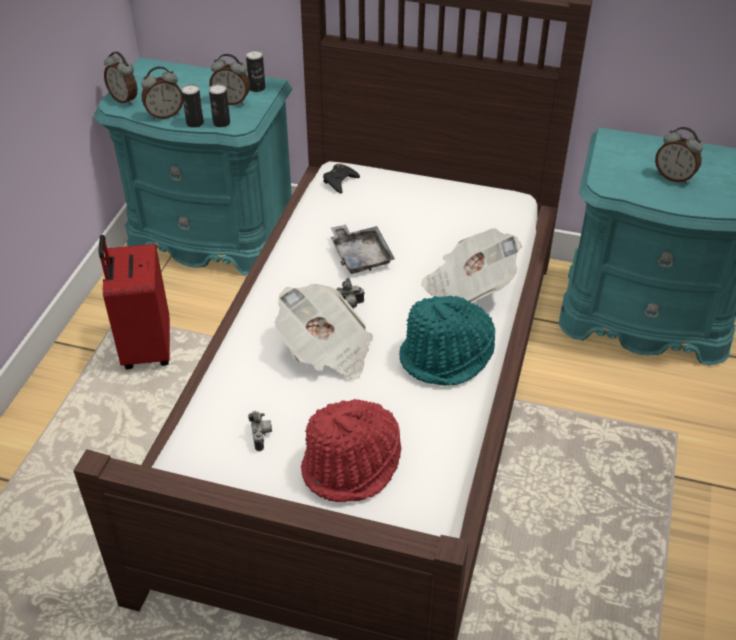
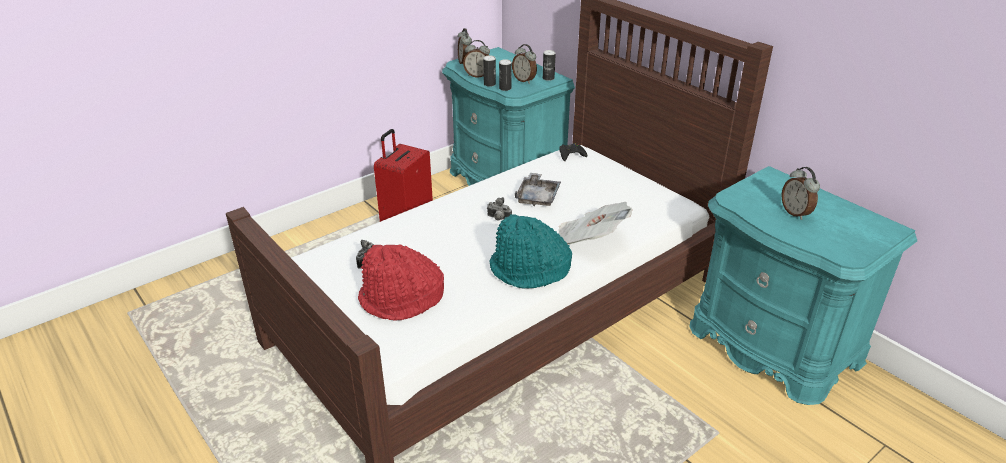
camera: 35 degrees right, 10 degrees down
(326, 350) = (457, 236): newspaper -> none

